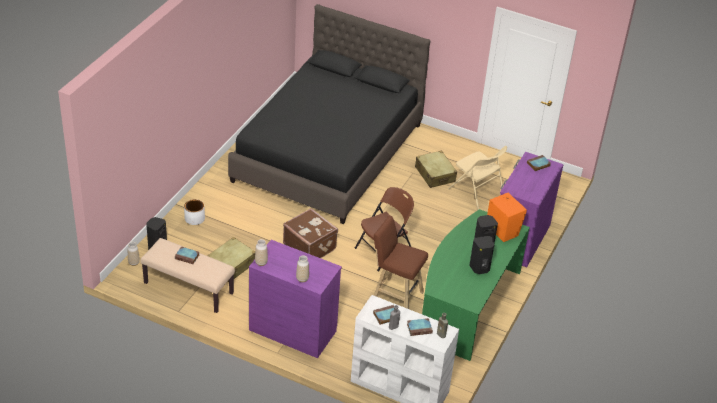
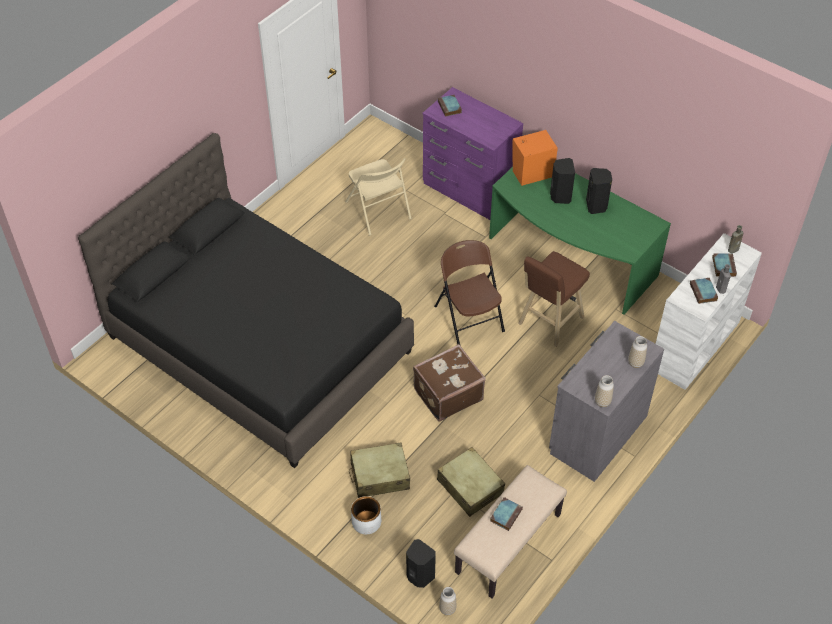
camera: 75 degrees left, 10 degrees up
(293, 329) = (596, 434): purple dresser -> grey dresser
(435, 174) = (334, 242): beige suitcase -> beige suitcase (379, 476)
(476, 192) = (377, 210): beige chair -> beige chair turned 90 degrees clockwise

